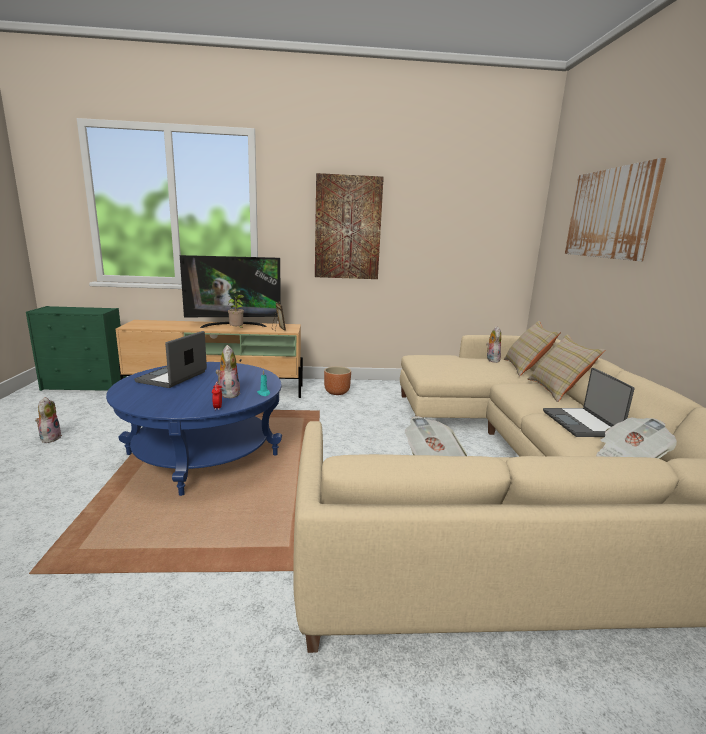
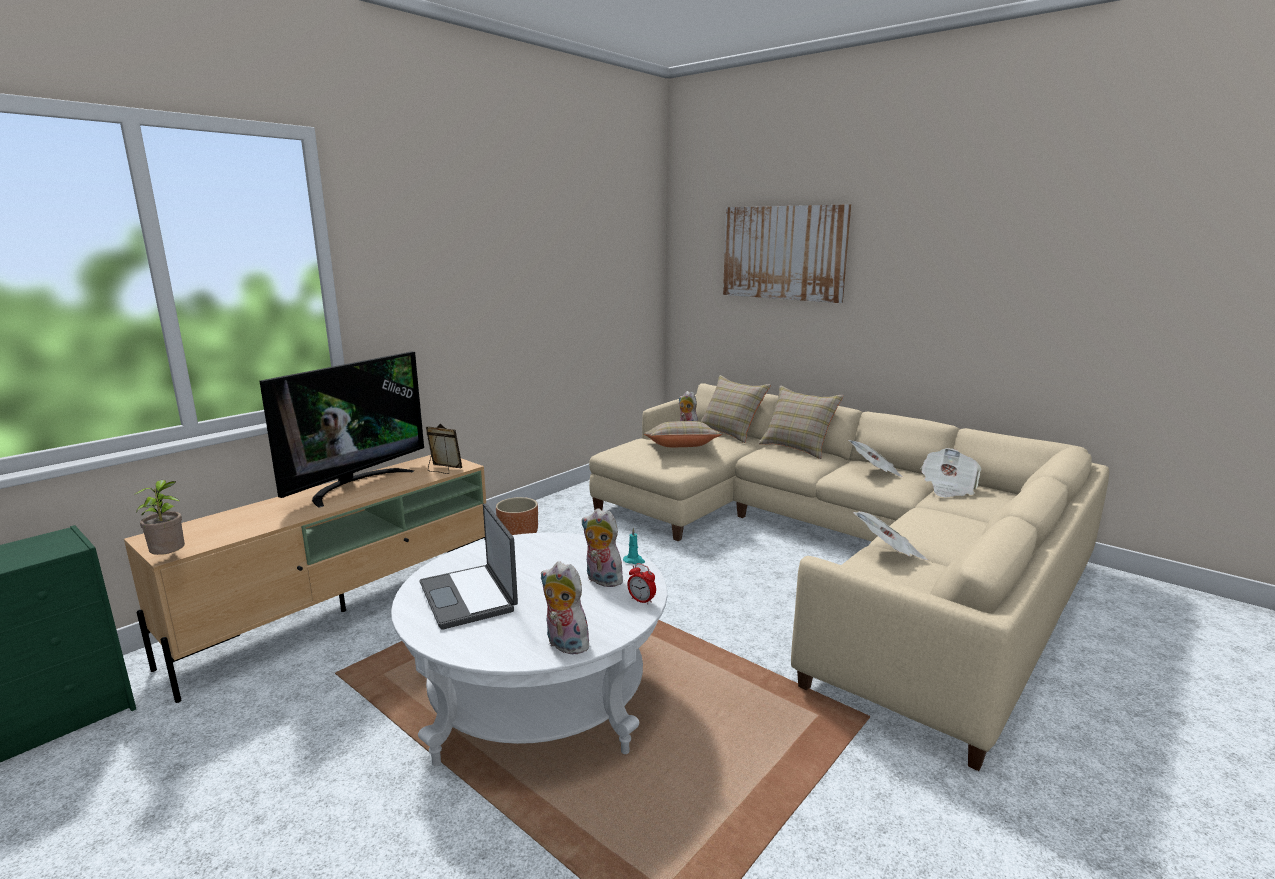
camera: 45 degrees left, 0 degrees up
(50, 438) = (219, 842): plush toy -> plush toy (564, 645)
(203, 455) = (538, 697): blue coffee table -> white coffee table
(237, 330) = (388, 490): potted plant -> potted plant (171, 558)
(348, 228) = (472, 287): picture -> none
(461, 365) = (681, 448): none -> beige pillow
(581, 423) = (874, 472): laptop -> newspaper

